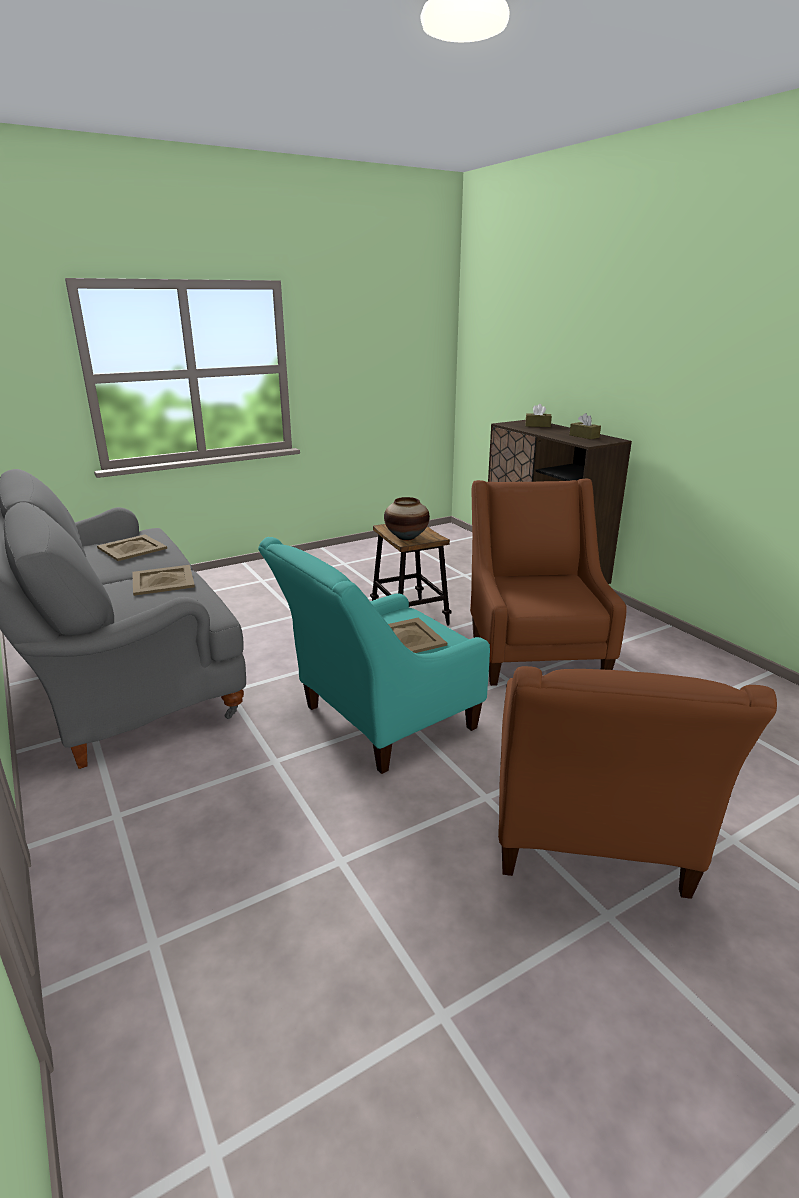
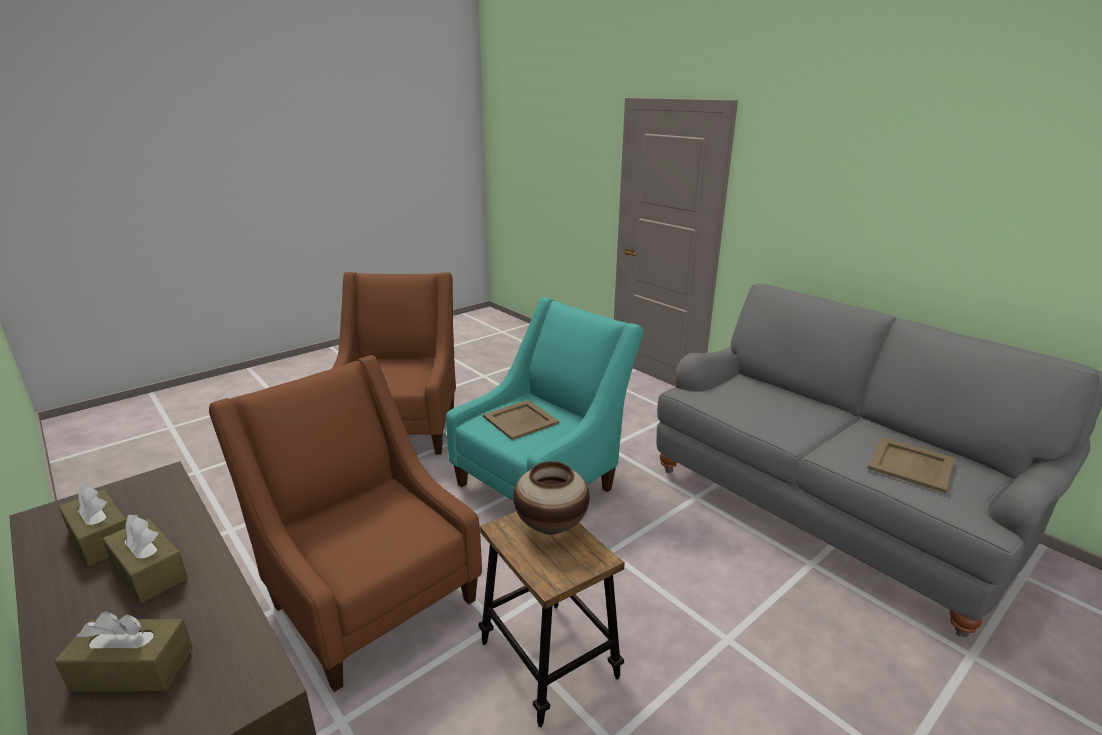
camera: 170 degrees right, 0 degrees up
(163, 580) = (782, 418): beige tray -> none
(534, 651) = (368, 594): brown armchair -> brown armchair turned 150 degrees clockwise
(556, 432) = (149, 572): none -> brown tissue box

